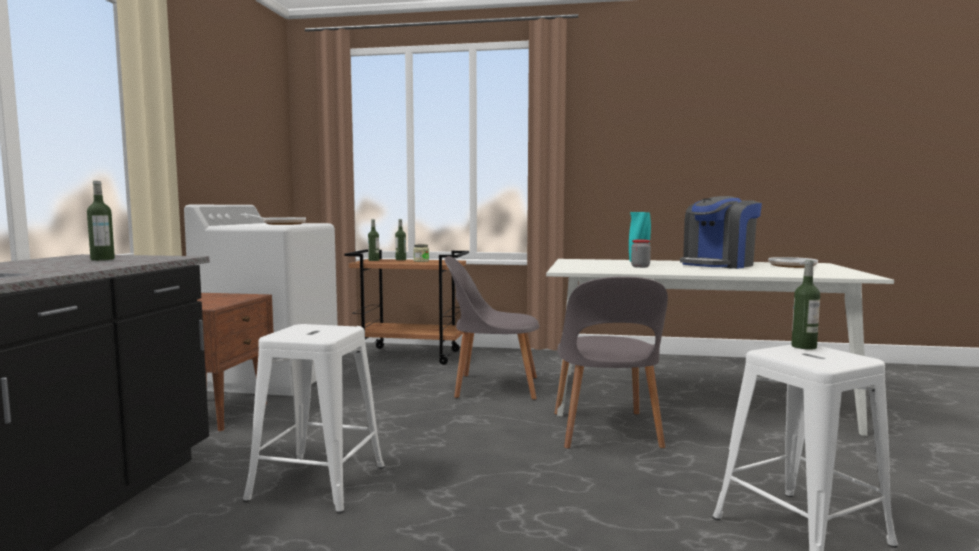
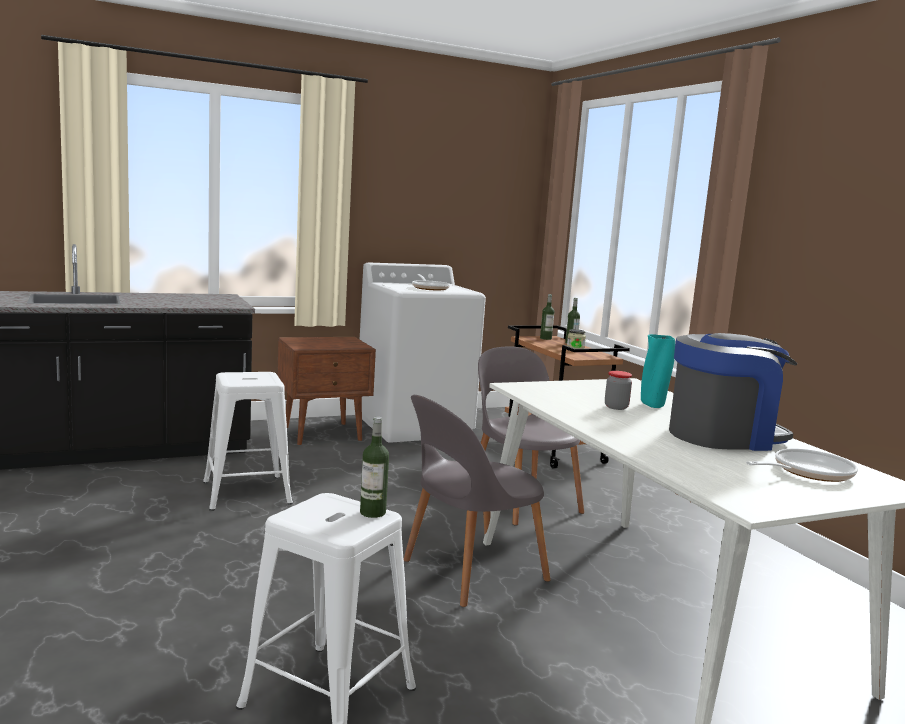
camera: 55 degrees right, 5 degrees up
(102, 259) = (206, 300): bottle -> none
(718, 265) = (723, 436): coffee machine -> coffee machine turned 150 degrees clockwise

